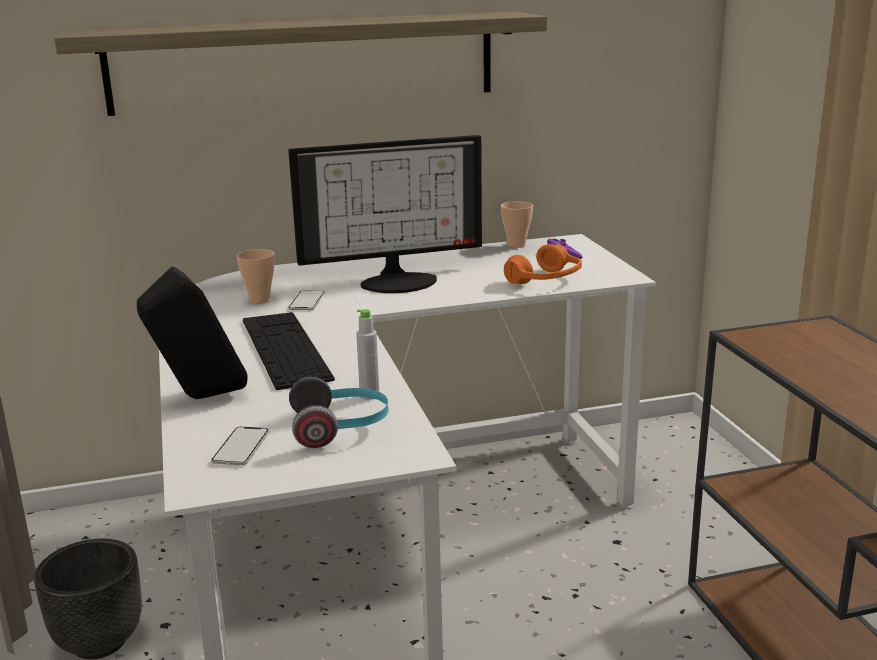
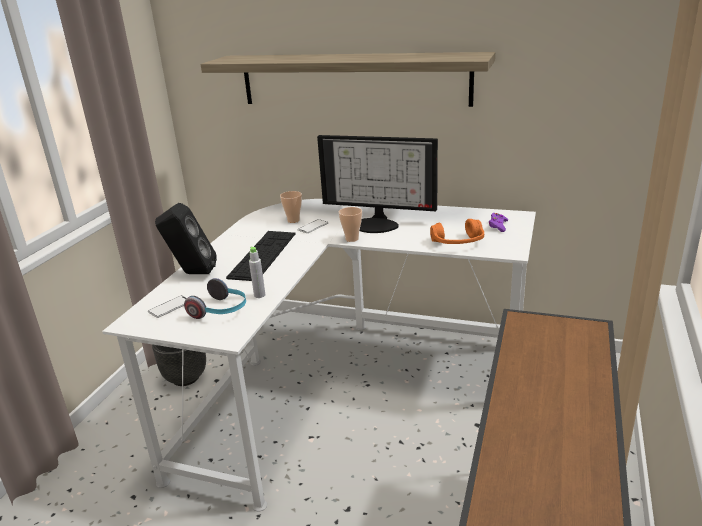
camera: 35 degrees right, 5 degrees up
(516, 245) = (479, 212): cup -> cup (352, 239)

